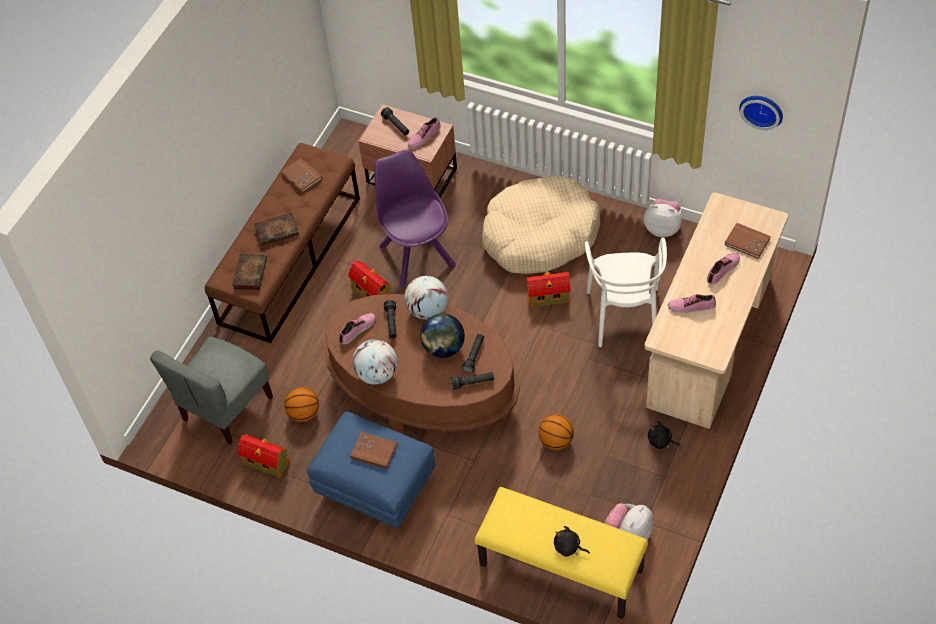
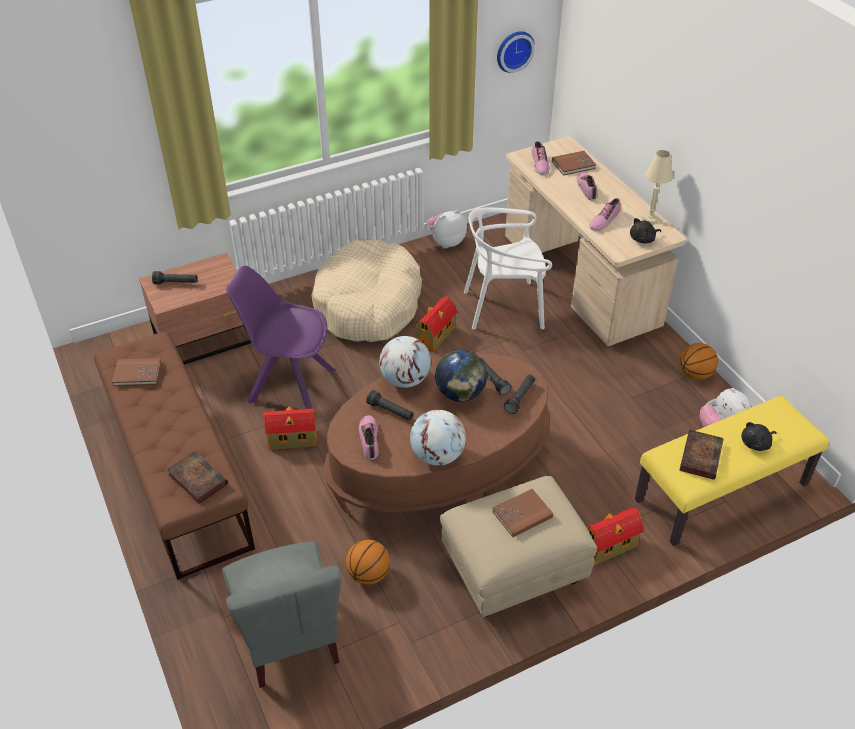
camera: 55 degrees left, 10 degrees down
(267, 463) = (396, 644): toy house -> toy house (610, 546)
(278, 230) = (175, 427): book -> book (700, 455)
(375, 487) = (512, 571): blue ottoman -> beige ottoman
(424, 136) = (213, 274): shoe -> shoe (539, 163)
(556, 441) = (586, 417): basketball -> basketball (695, 374)
(624, 316) = (504, 307): white chair -> white chair turned 135 degrees clockwise
(661, 441) = (647, 359): black plush toy -> black plush toy (643, 239)
(725, 333) = (650, 219): none -> beige table lamp

